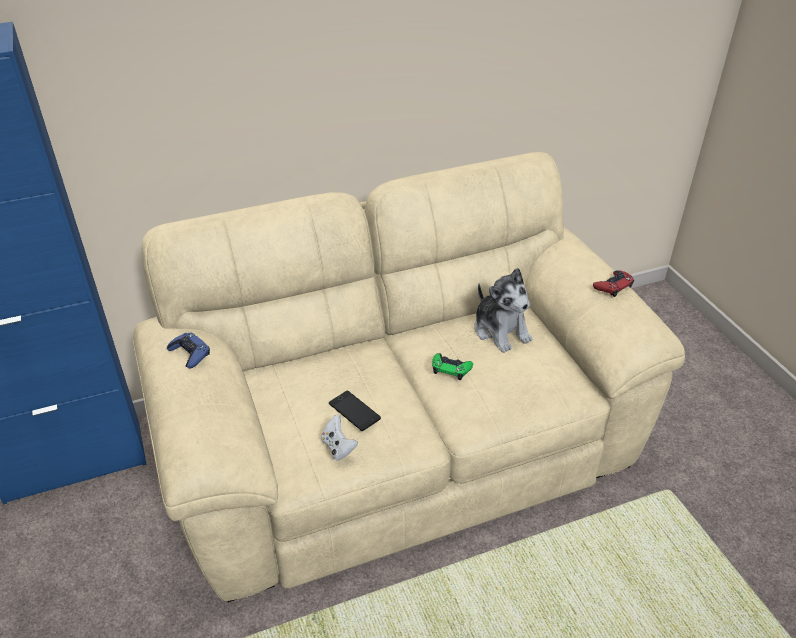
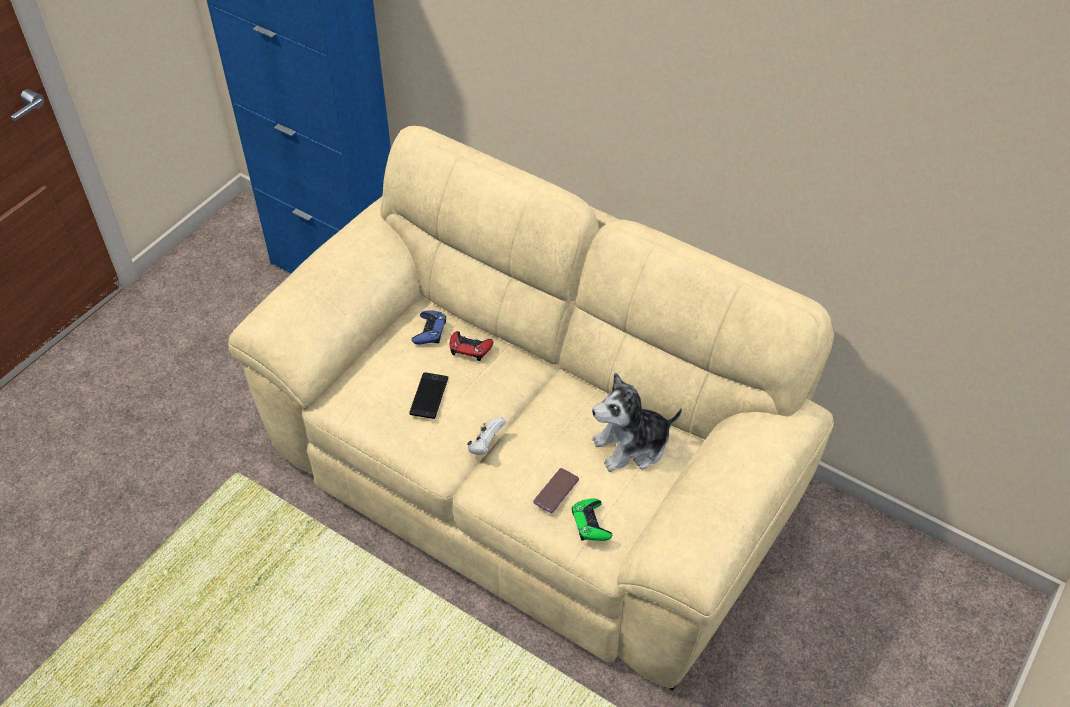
camera: 55 degrees right, 10 degrees up
(190, 353) = (360, 248): blue game controller -> blue game controller (429, 331)
(338, 447) = (382, 410): white game controller -> white game controller (486, 444)
(451, 369) = (539, 435): green game controller -> green game controller (591, 523)
(500, 331) = (632, 446): plush toy -> plush toy turned 45 degrees clockwise
(510, 385) = (556, 491): none -> phone
(613, 286) = (732, 496): red game controller -> red game controller (470, 348)

